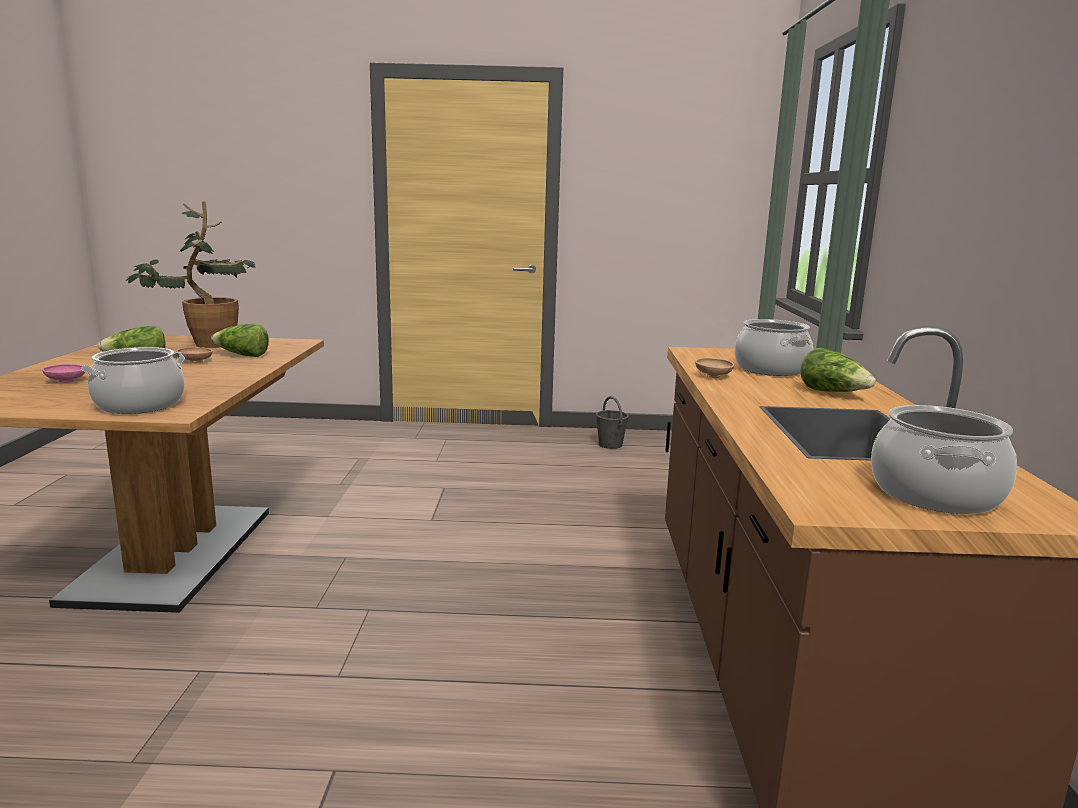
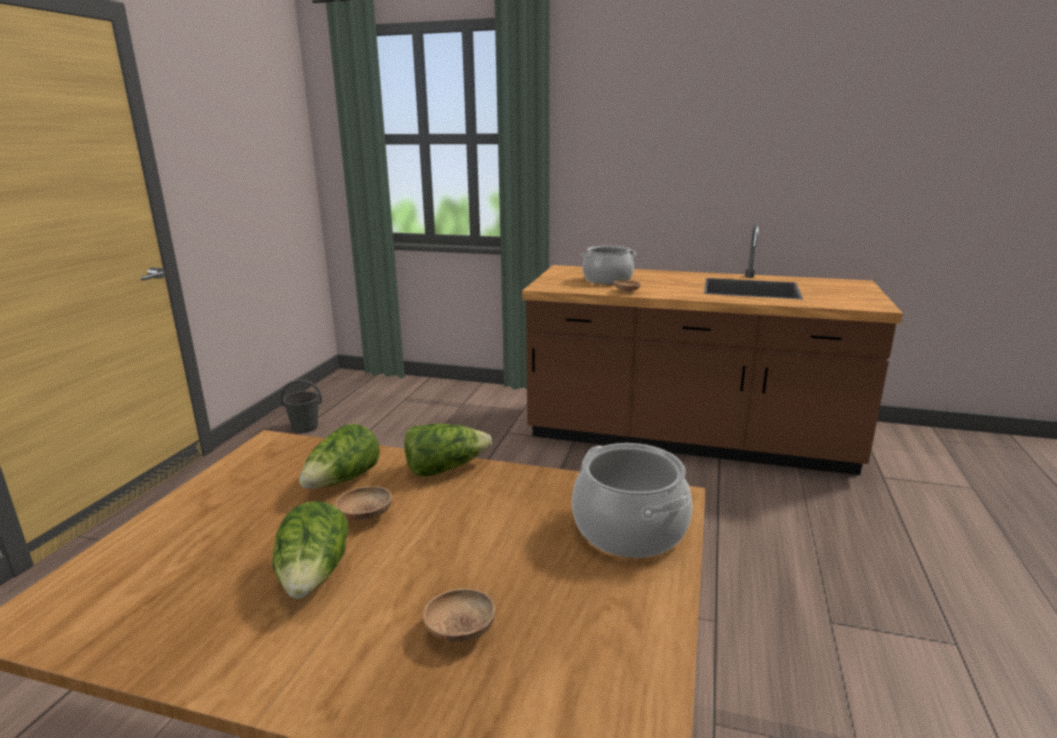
camera: 75 degrees left, 5 degrees up
(66, 381) = (460, 631): pink bowl -> brown bowl
(204, 344) = (212, 522): potted plant -> none
(833, 393) = (670, 278): lettuce -> lettuce (445, 468)
(934, 494) = (844, 291): cooking pot -> none

